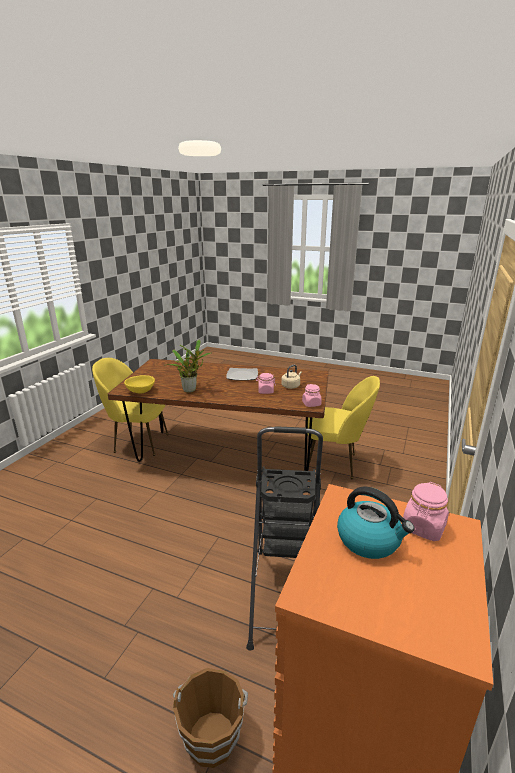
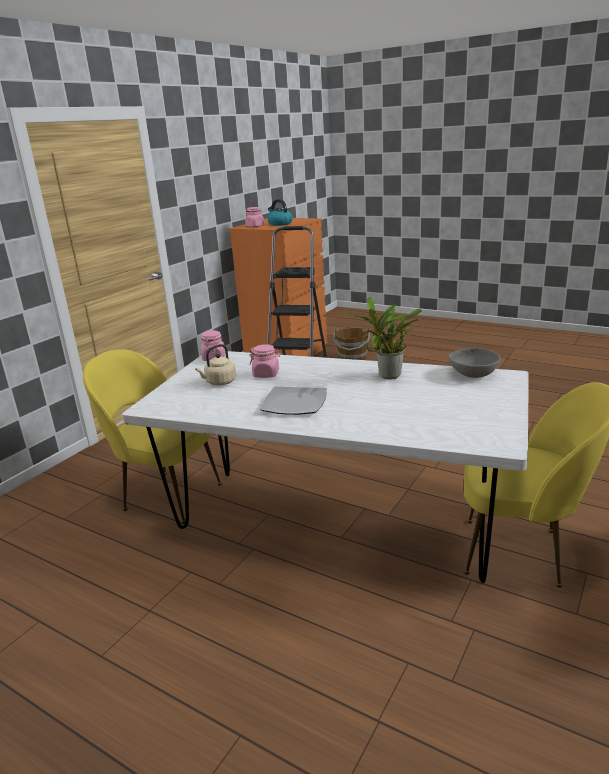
camera: 170 degrees left, 0 degrees up
(141, 391) = (472, 374): yellow bowl -> grey bowl
(226, 454) = (337, 519): brown dining table -> white dining table

